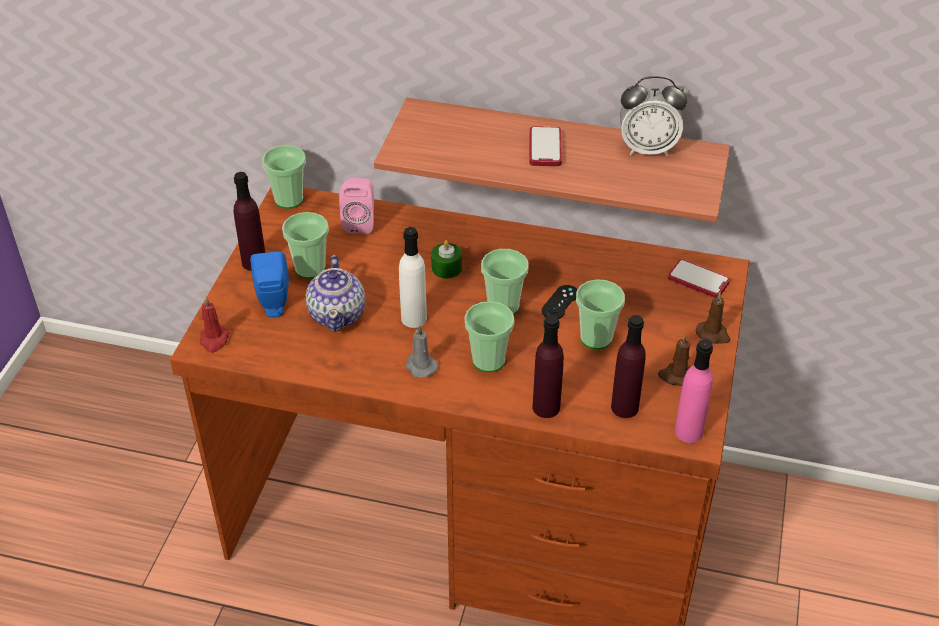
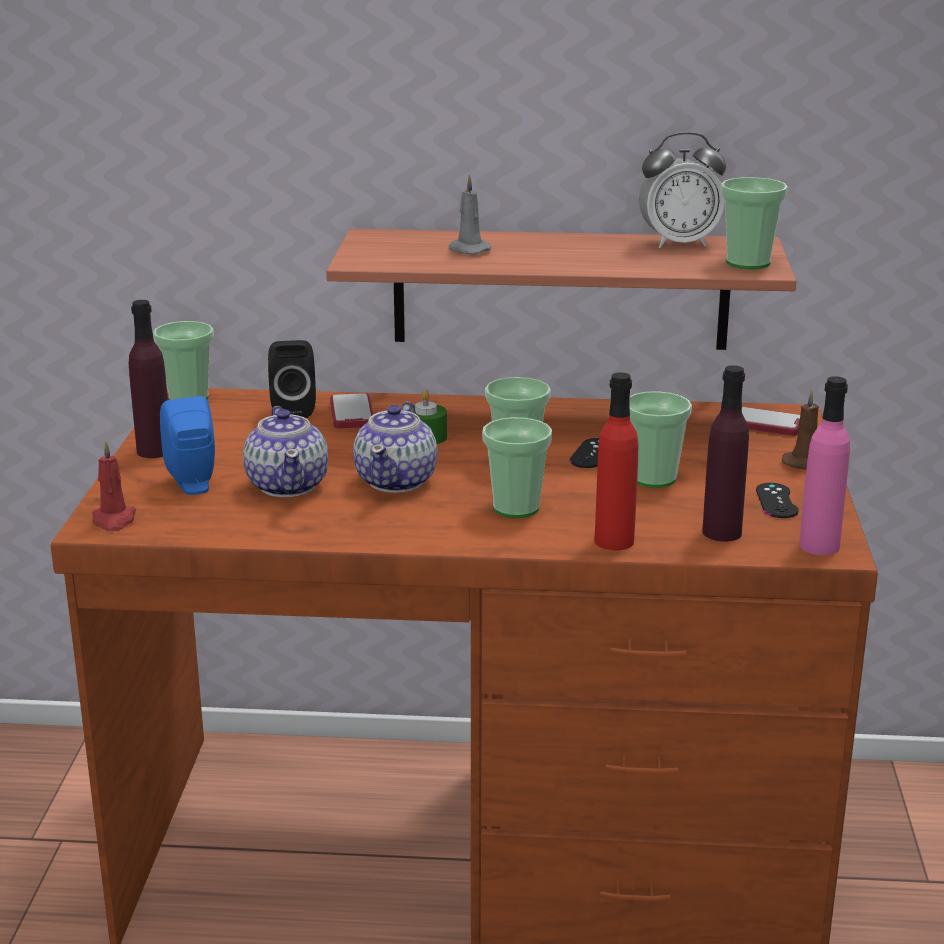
camera: 10 degrees left, 20 degrees down
(310, 268) = (236, 450): cup -> cup (748, 263)
(360, 222) = (293, 409): pink speaker -> black speaker
(414, 318) = (397, 481): white bottle -> teapot
(420, 366) = (422, 520): grey candle -> grey candle (467, 250)
(545, 148) = (548, 249): phone -> phone (352, 413)
(546, 407) = (614, 541): purple bottle -> red bottle
(676, 376) = (776, 501): brown candle -> black game controller

